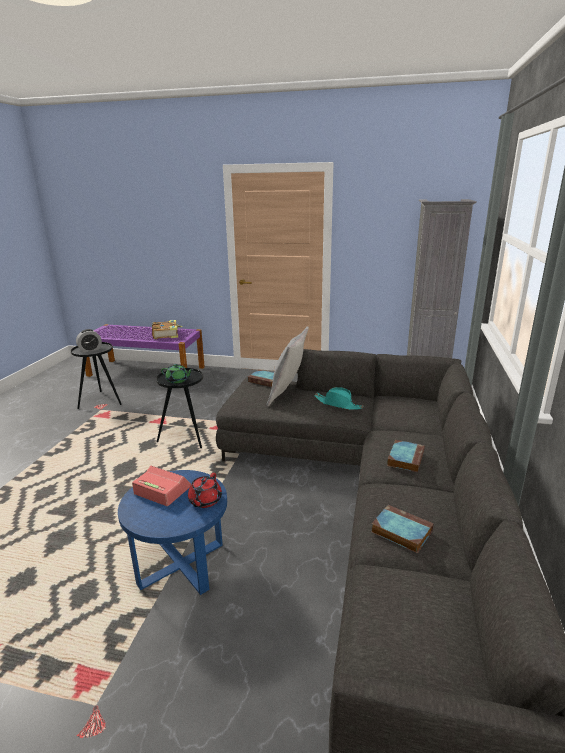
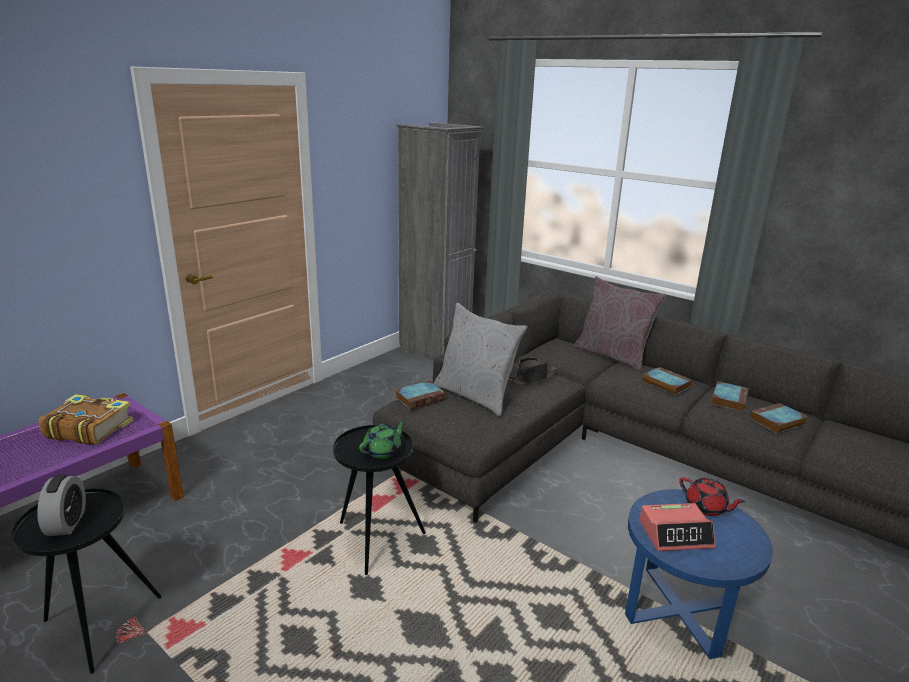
camera: 65 degrees left, 0 degrees up
(162, 490) = (675, 534): alarm clock -> alarm clock turned 150 degrees counterclockwise
(338, 404) = (532, 377): turquoise hat -> black hat
(419, 497) = (729, 399): none -> book
(436, 428) = (612, 355): none -> grey pillow

